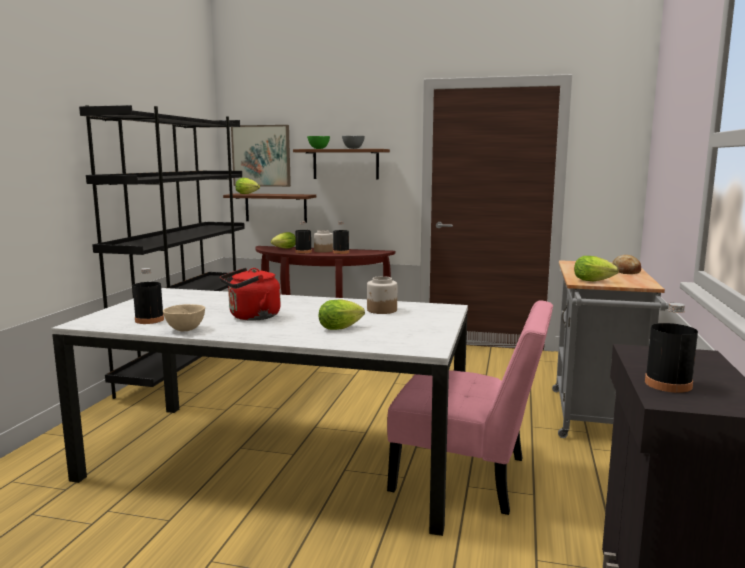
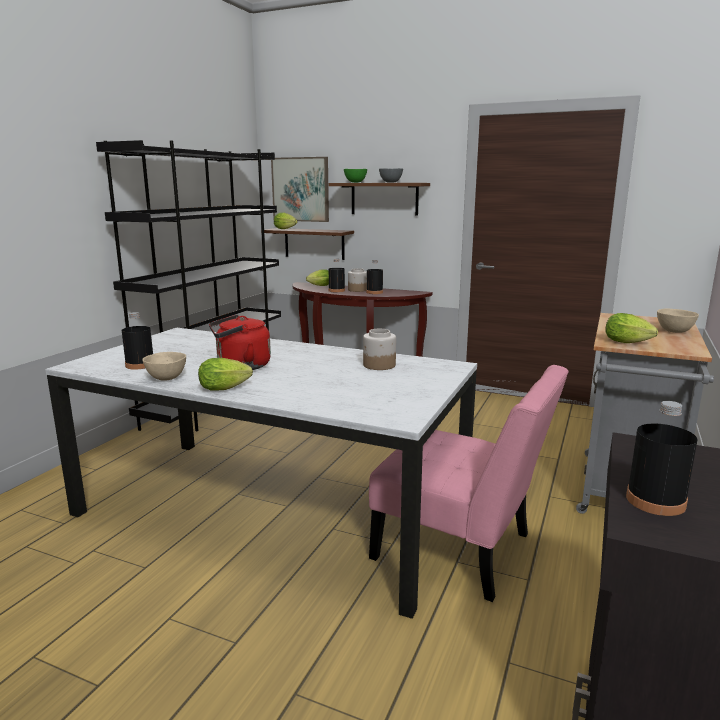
camera: 10 degrees right, 5 degrees up
(342, 328) = (325, 385): lettuce -> lettuce (227, 388)
(625, 271) = (674, 331): bread -> beige bowl

